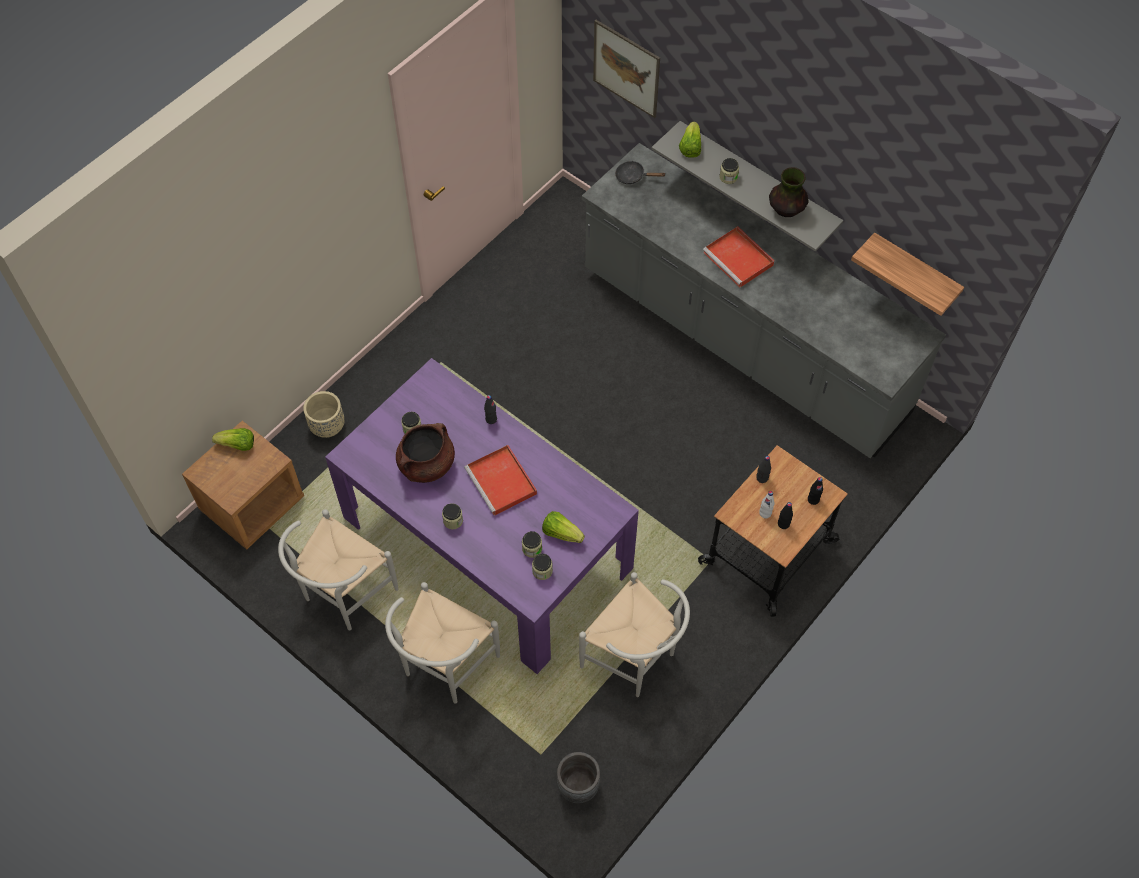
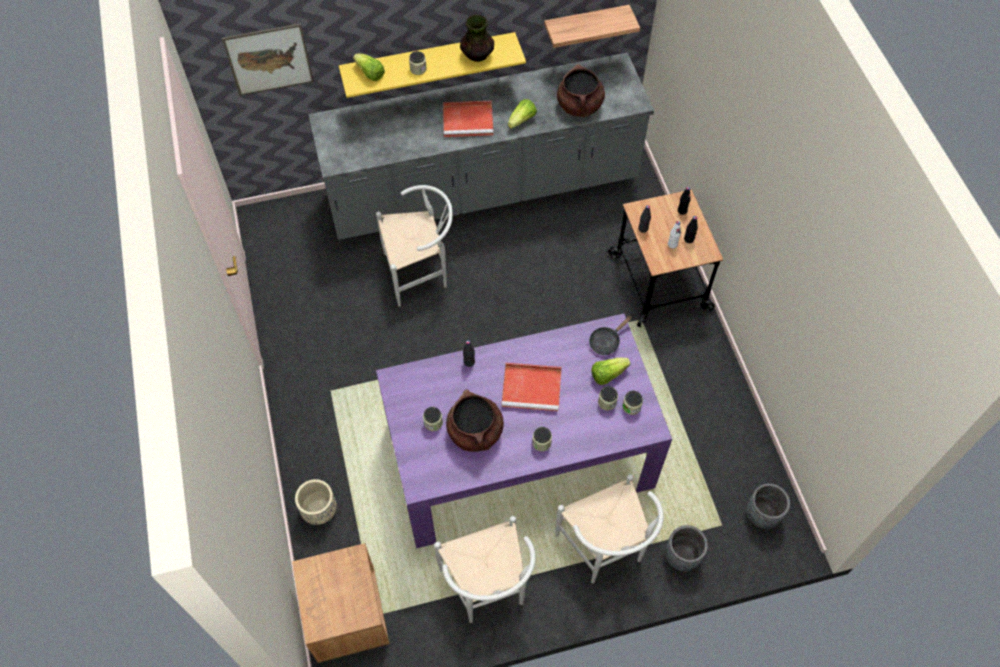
camera: 55 degrees left, 0 degrees up
(237, 445) = (314, 579): lettuce -> lettuce (522, 120)
(484, 736) = (682, 556): none -> grey planter
(633, 176) = (336, 136): black frying pan -> black frying pan (606, 341)
(635, 660) = (687, 415): white chair -> white chair (421, 272)
(757, 182) = (428, 61): grey shelf -> yellow shelf
(838, 334) = (579, 106): none -> brown cooking pot

